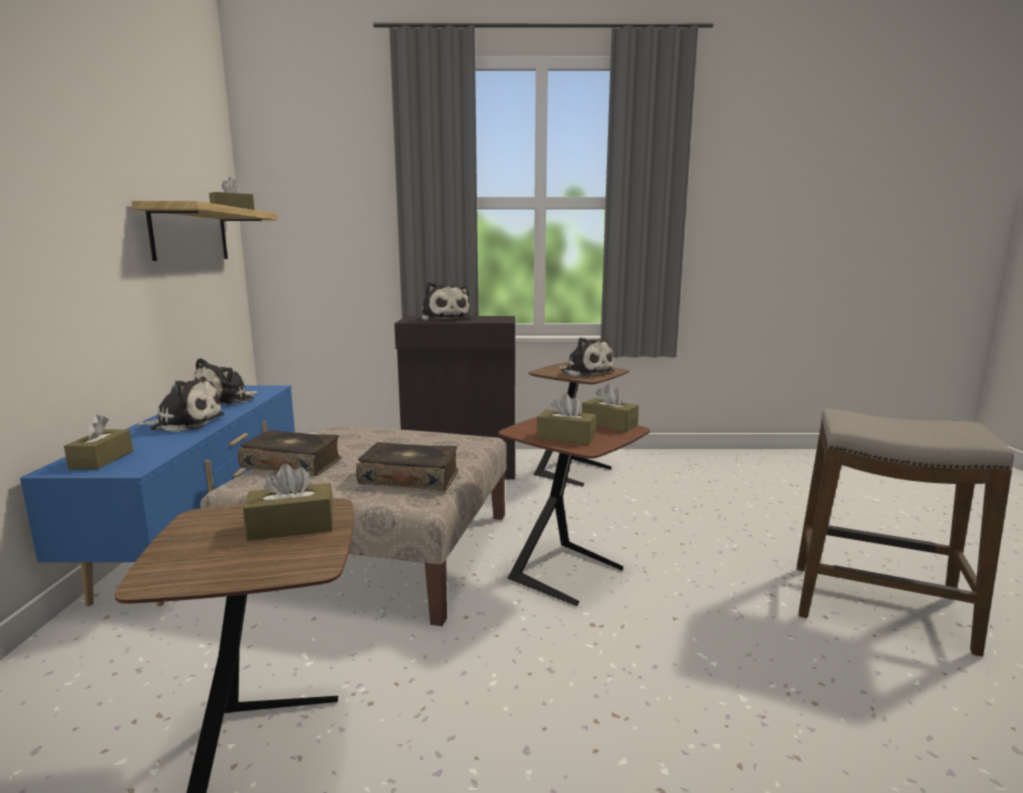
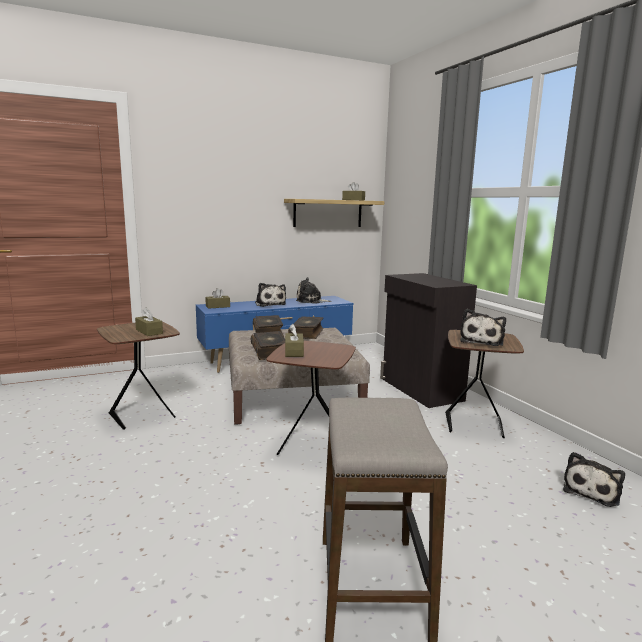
camera: 65 degrees right, 0 degrees up
(342, 442) = (307, 333): none -> book
(444, 318) = (423, 278): plush toy -> plush toy (592, 491)
(609, 424) = (334, 357): brown tissue box -> none

